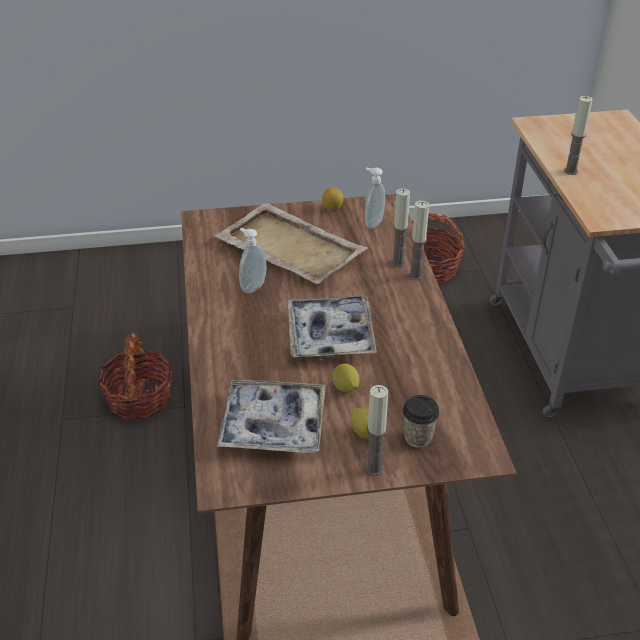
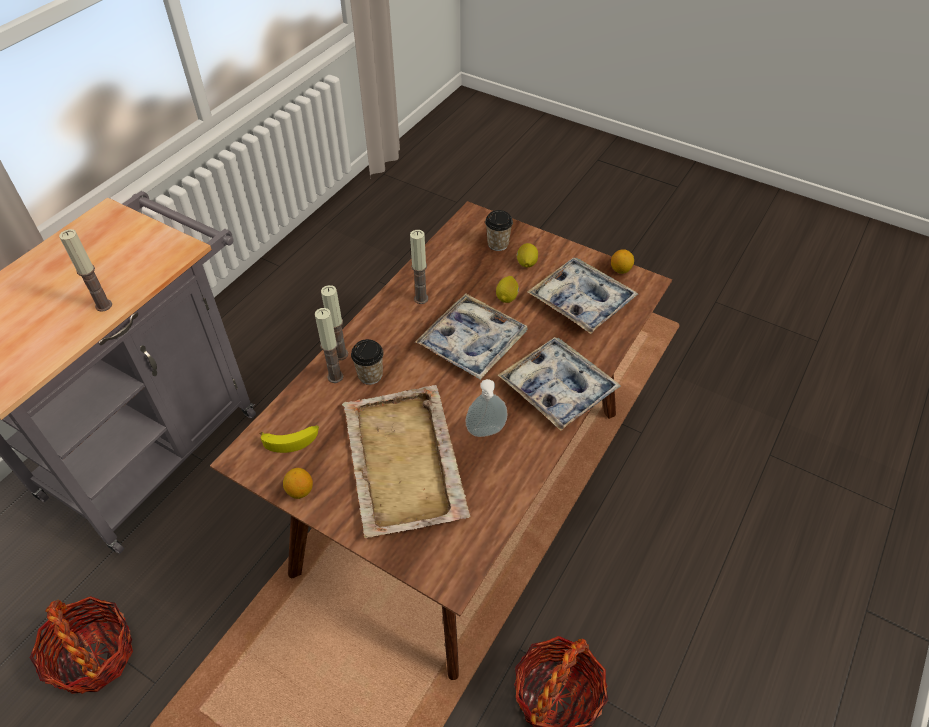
camera: 140 degrees left, 10 degrees up
(226, 339) = (557, 389): none -> tray
(263, 486) = (620, 270): none -> lemon
(372, 223) = (292, 440): soap dispenser -> banana
(374, 468) = (543, 243): candle -> candle (421, 298)
(376, 275) = (370, 375): none -> cup

